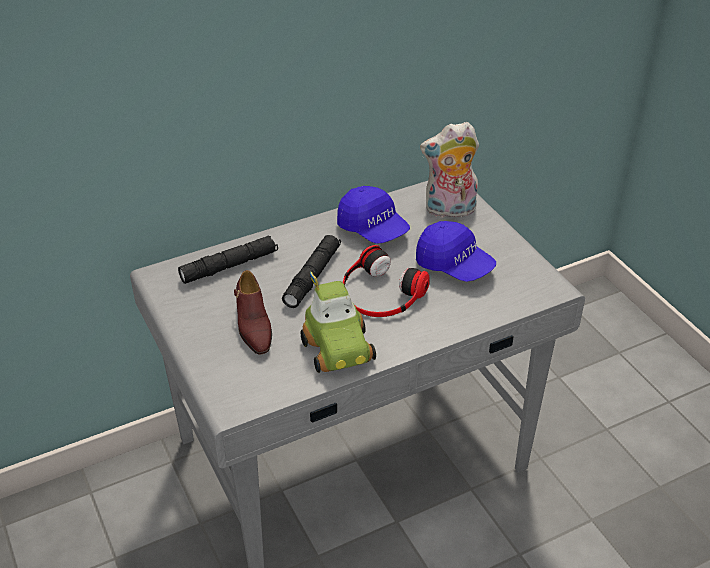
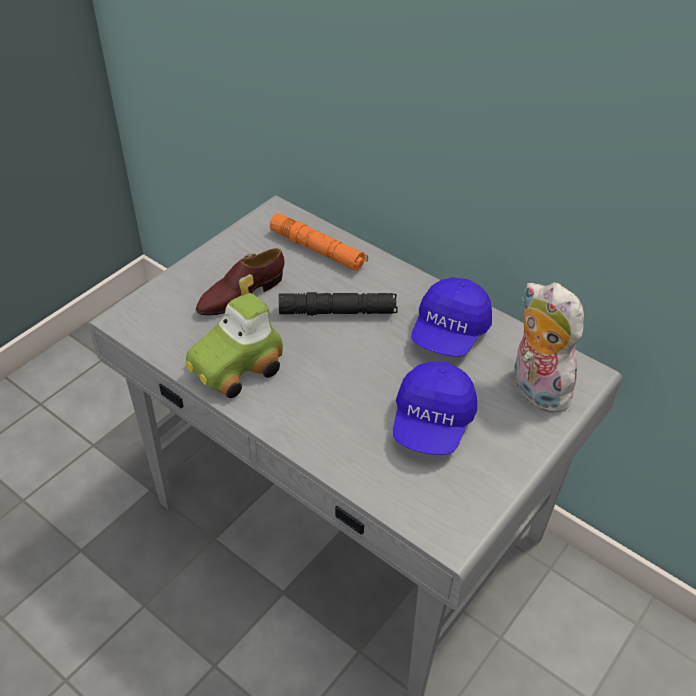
camera: 65 degrees right, 5 degrees up
(229, 266) = (317, 249): black flashlight -> orange flashlight
(380, 293) = (343, 372): headphones -> none

